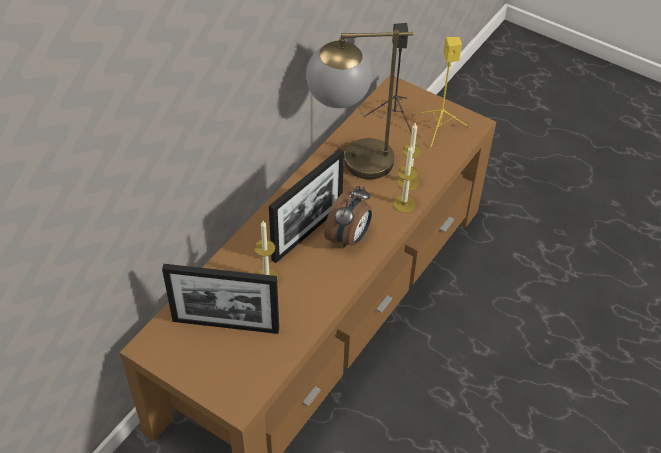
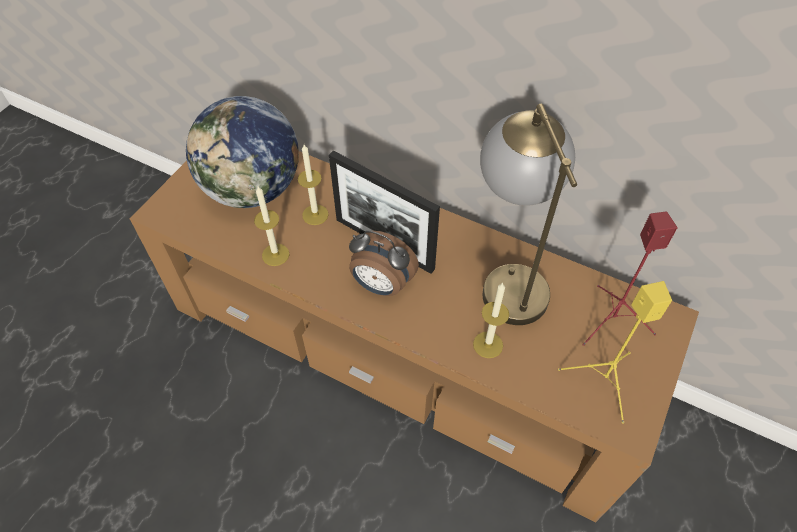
camera: 85 degrees right, 5 degrees up
(225, 325) = (253, 189): picture frame -> globe
(394, 115) = (613, 321): black speaker -> red speaker
(404, 204) = (447, 341): candle -> candle (275, 254)

